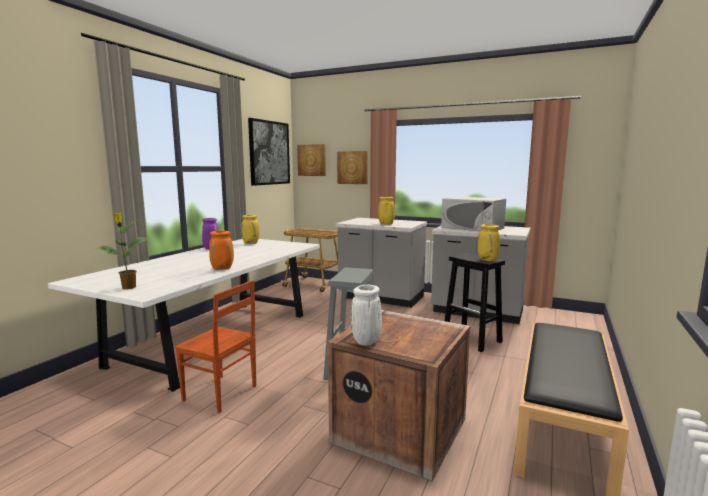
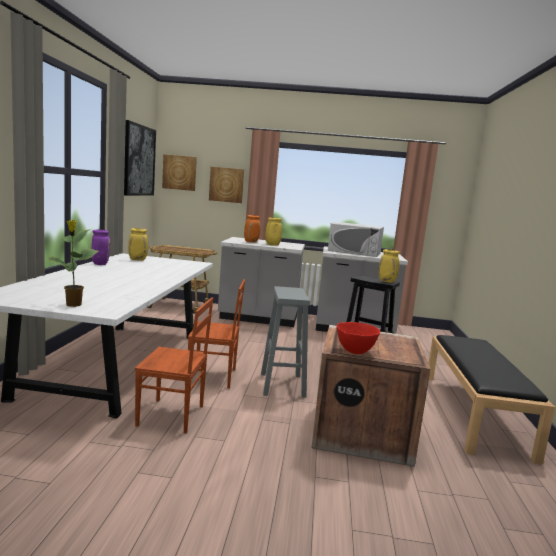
camera: 20 degrees left, 0 degrees up
(222, 269) = (149, 286): orange vase -> orange vase (251, 242)
(289, 357) = (213, 377): none -> brown chair
(366, 342) = (355, 352): white vase -> red bowl

